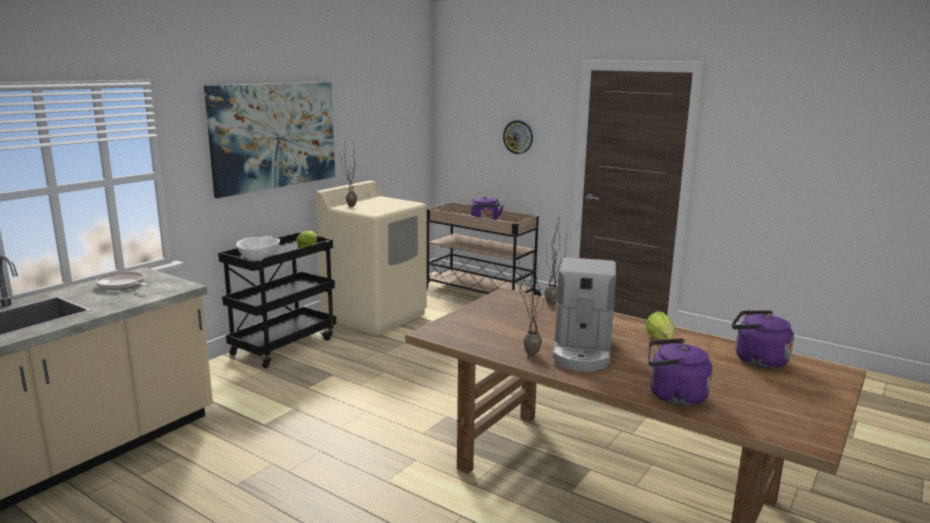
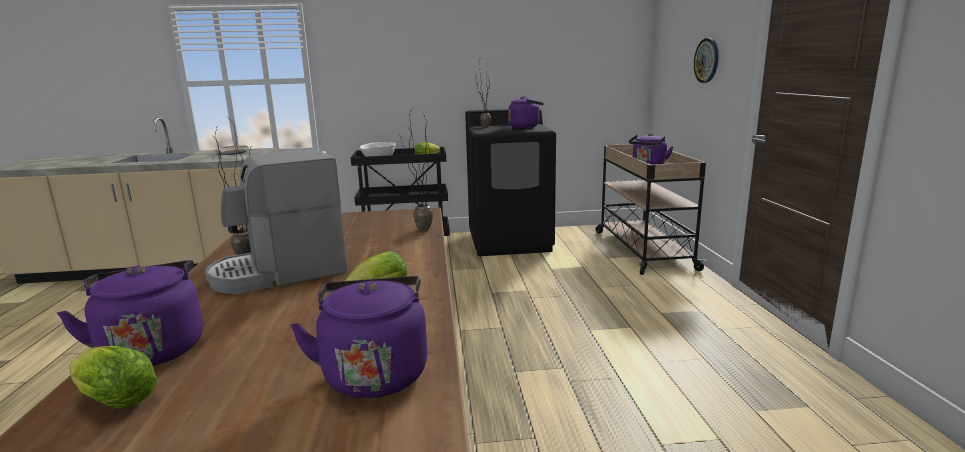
camera: 50 degrees right, 0 degrees up
(275, 136) = (424, 55): picture -> none
(375, 315) = (510, 242): beige washing machine -> black washing machine
(388, 202) = (526, 127): none -> purple kettle
(731, 410) = (113, 400): none -> lettuce

